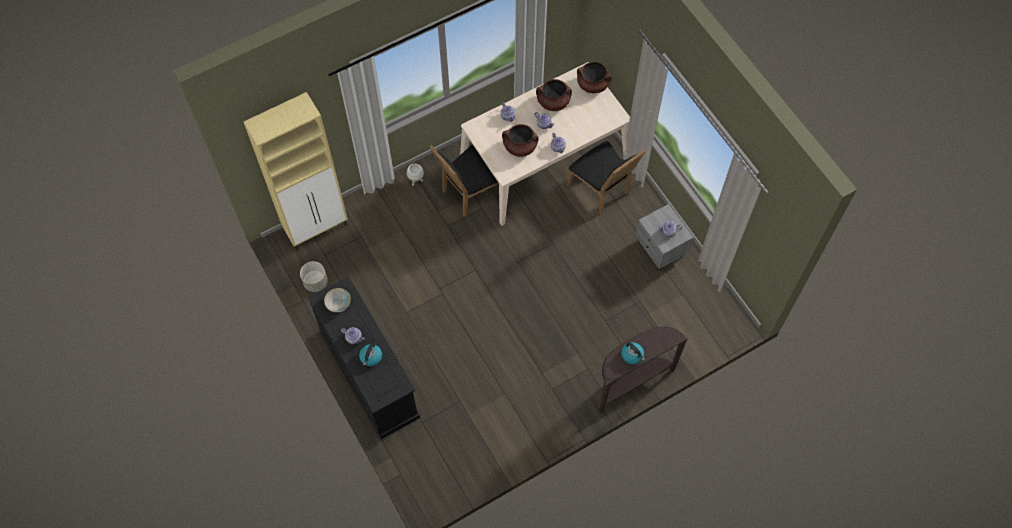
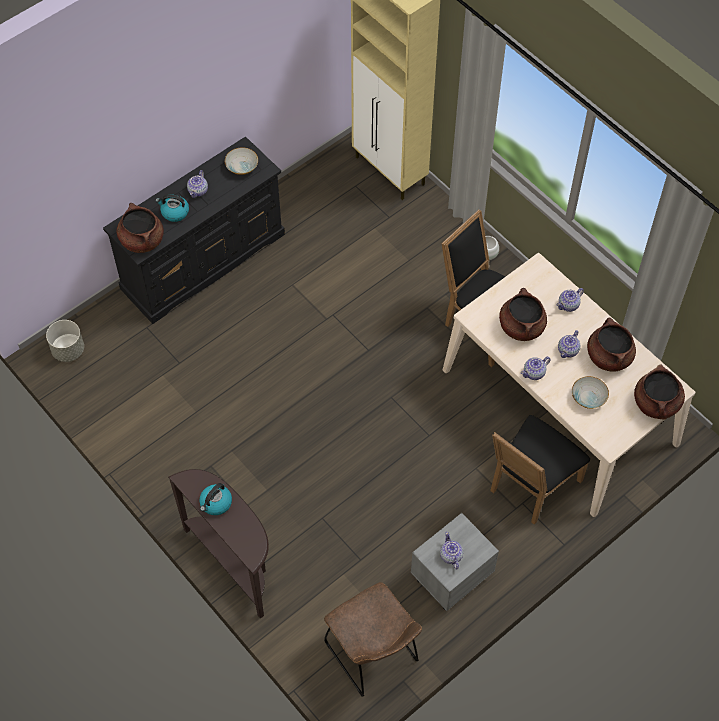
camera: 80 degrees right, 5 degrees down
(315, 282) = (315, 184): grey planter -> grey planter (68, 350)
(392, 384) = (142, 240): none -> brown cooking pot
(582, 121) = (588, 397): none -> bowl
(708, 304) = (374, 655): none -> brown chair

